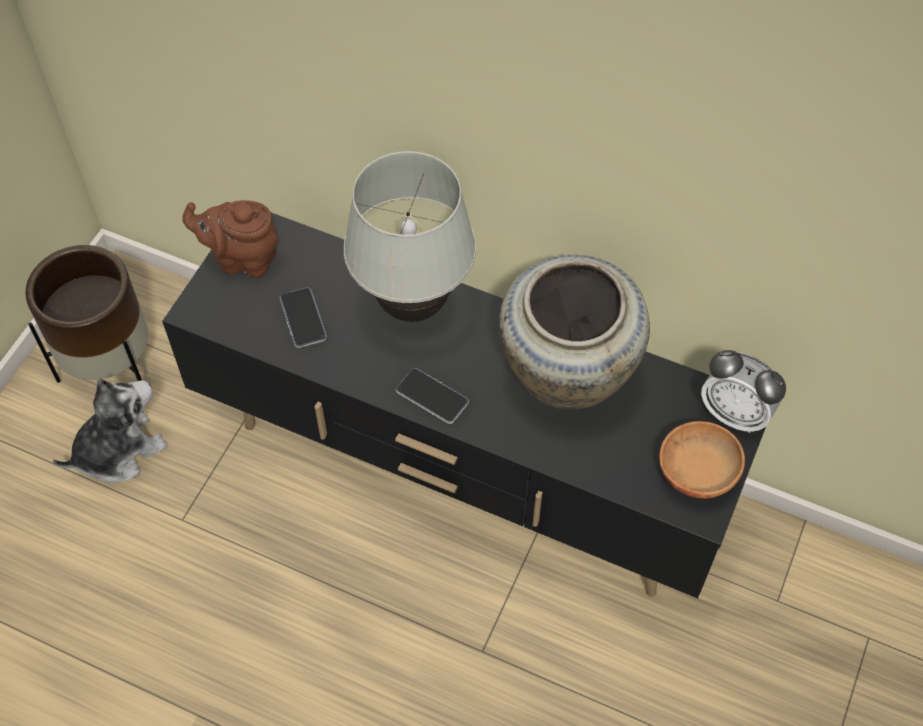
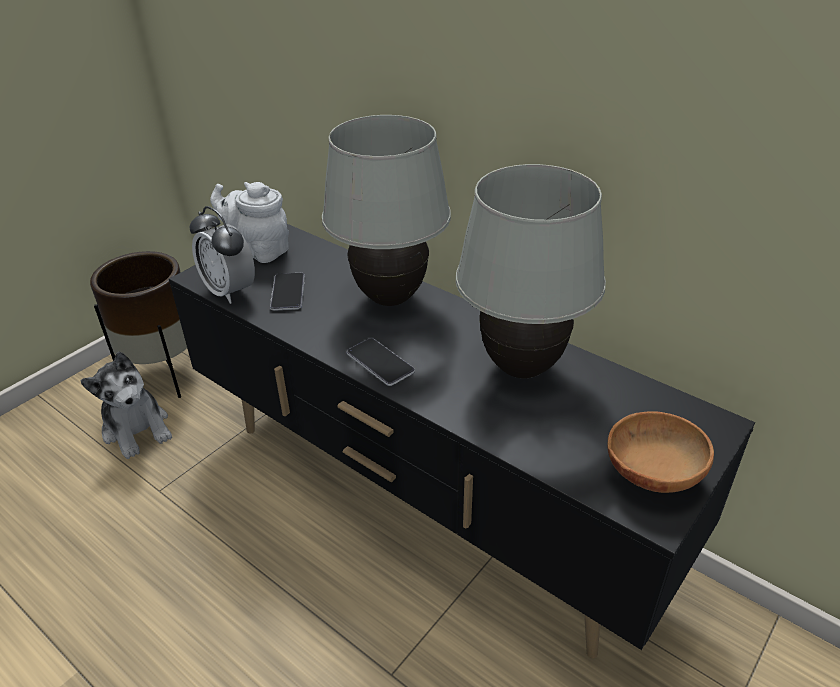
camera: 15 degrees right, 20 degrees down
(119, 450) = (137, 429): plush toy -> plush toy turned 75 degrees clockwise
(242, 259) = (258, 251): brown teapot -> white teapot
(565, 377) = (521, 368): beige vase -> white table lamp
(734, 413) = (705, 427): alarm clock -> alarm clock (229, 291)

